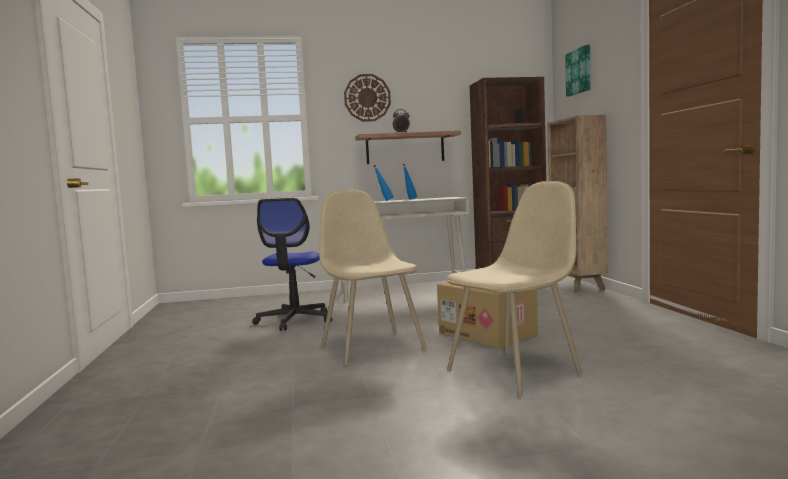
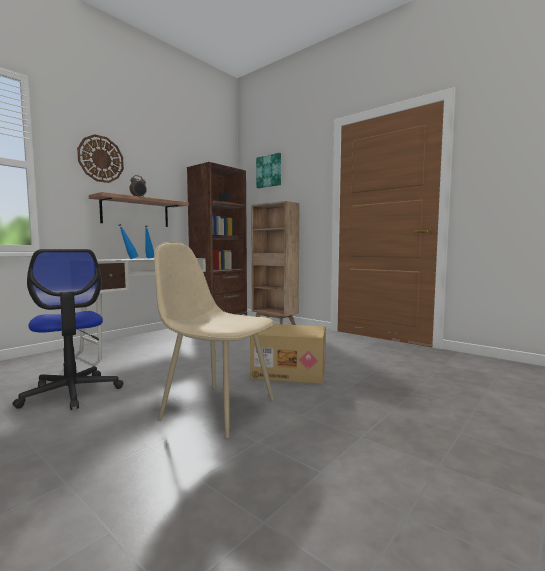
camera: 40 degrees left, 0 degrees up
(515, 371) = (373, 403): beige chair -> none

